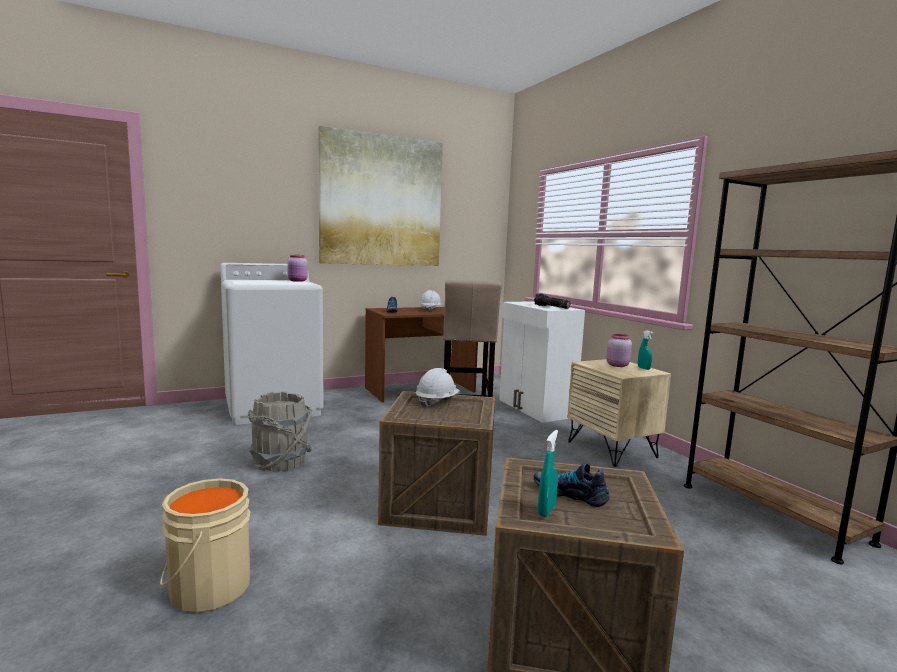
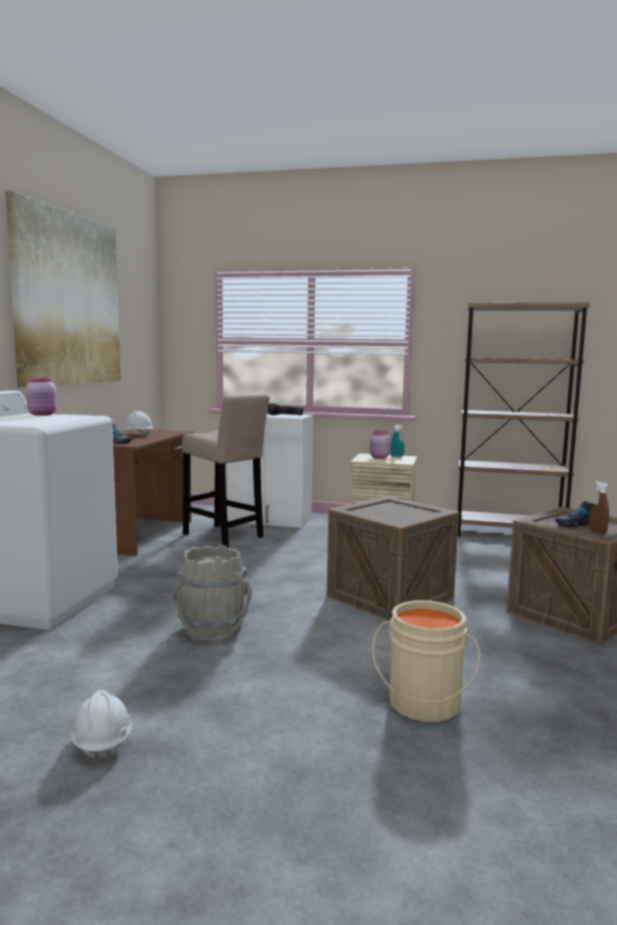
camera: 50 degrees left, 0 degrees up
(436, 402) = (370, 509): white hard hat -> white hard hat (102, 743)
(546, 510) = (597, 531): turquoise spray bottle -> brown spray bottle

